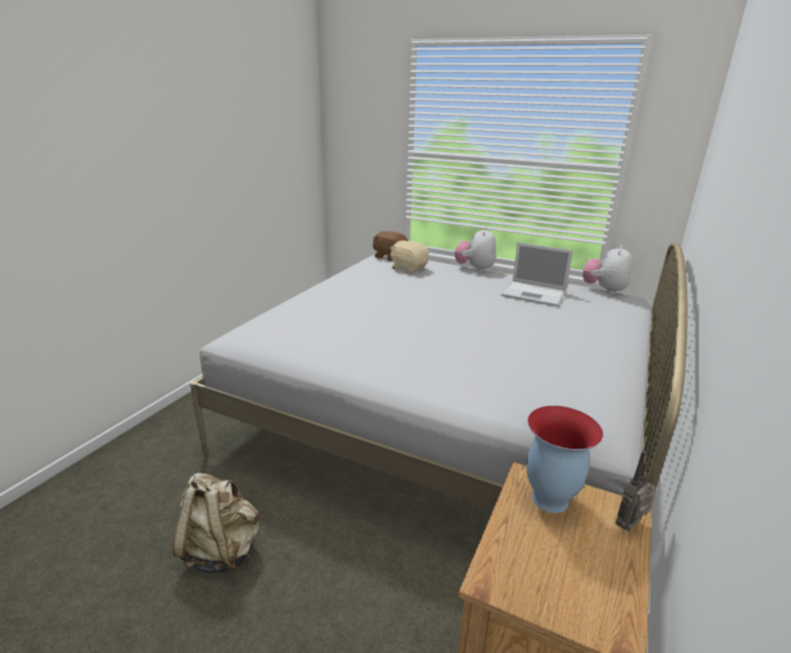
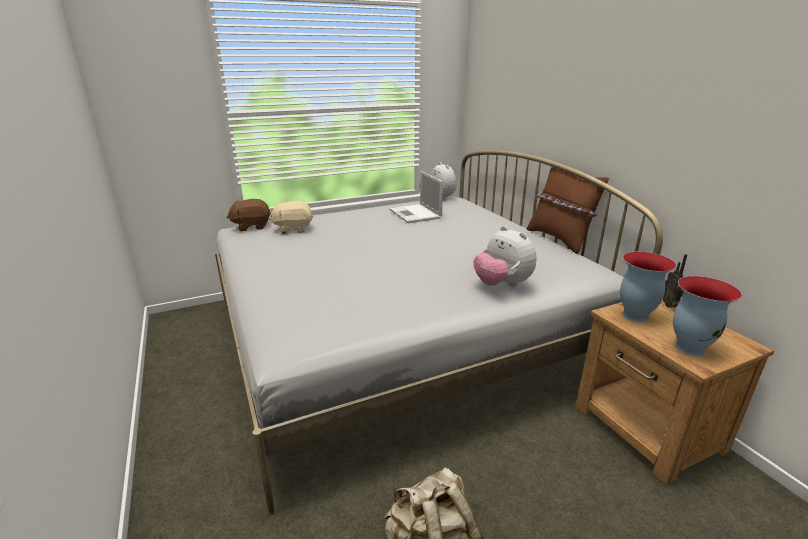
camera: 50 degrees left, 0 degrees up
(474, 269) = (338, 212): plush toy -> plush toy (502, 284)
(527, 565) = (689, 347): none -> vase
(535, 294) = (415, 214): laptop -> laptop turned 90 degrees clockwise
(645, 384) = (559, 239): none -> brown pillow

